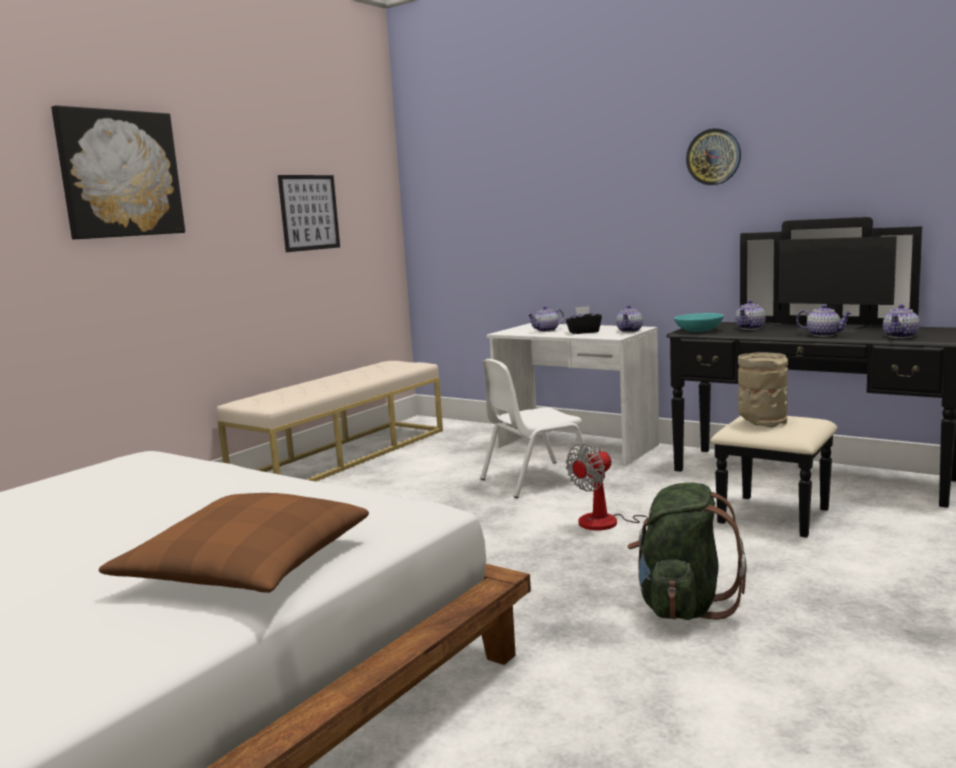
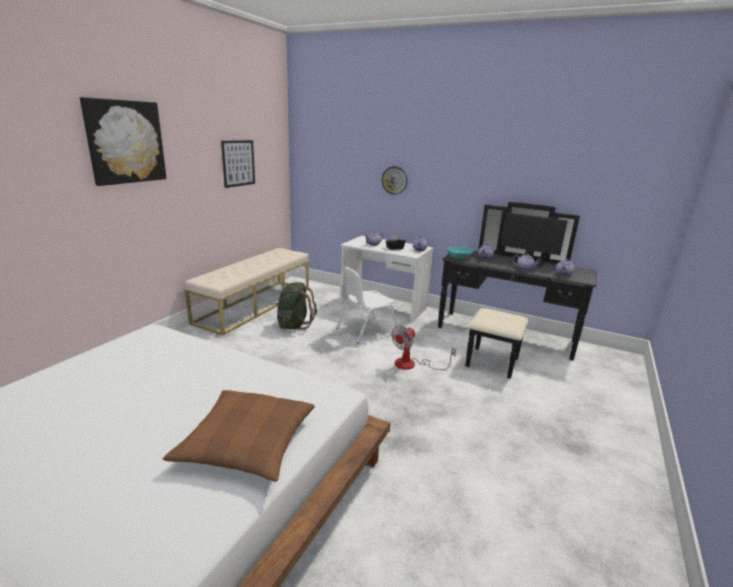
camera: 10 degrees left, 10 degrees up
(683, 606) = (457, 425): green backpack -> green backpack (294, 325)
(713, 157) = (475, 160): wall clock -> wall clock (394, 180)
(761, 422) = (493, 317): beige vase -> none

